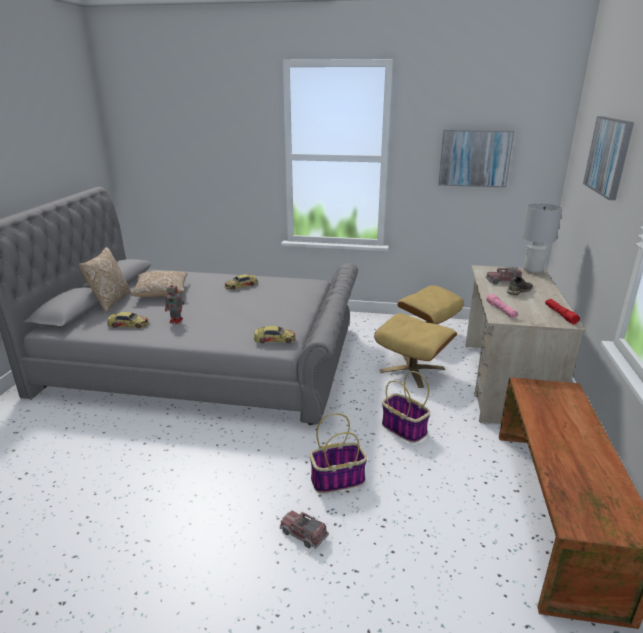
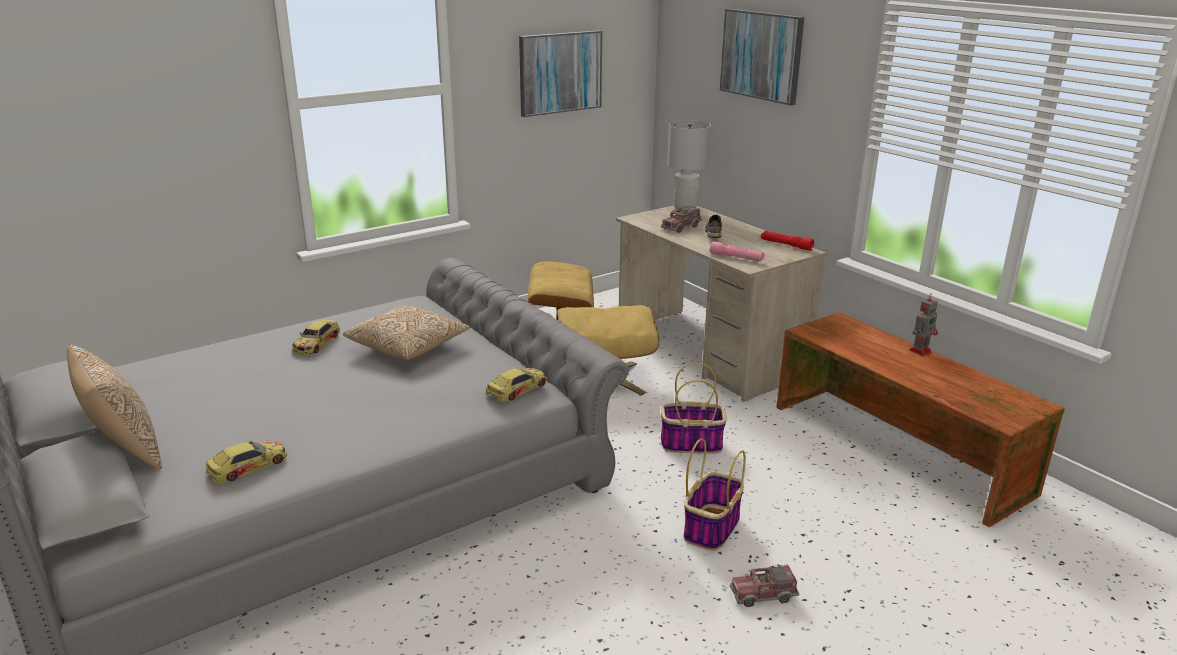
camera: 45 degrees left, 0 degrees up
(161, 293) = (197, 402): pillow -> pillow (408, 347)
(177, 320) = (323, 426): toy robot -> toy robot (921, 351)

